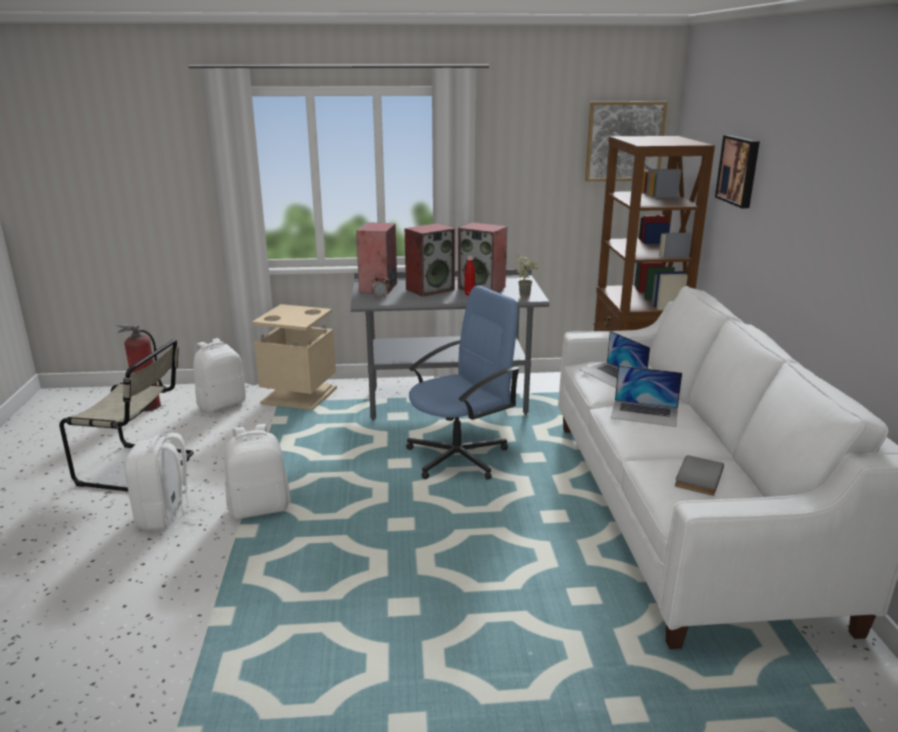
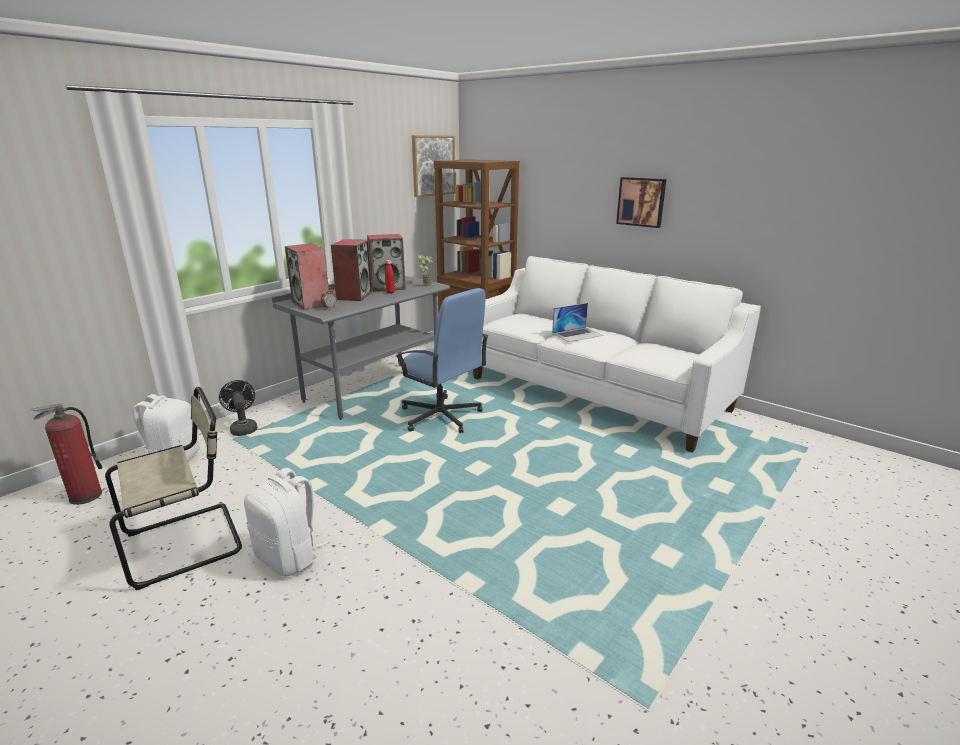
camera: 45 degrees left, 0 degrees up
(260, 507) = (361, 509): white backpack -> none
(298, 396) = (243, 428): beige trash can -> black fan
(459, 457) = (441, 417): blue office chair -> blue office chair turned 120 degrees clockwise
(612, 375) = (523, 322): laptop -> none
(697, 477) = (656, 352): grey book -> none
(739, 170) = (546, 175): picture -> picture (641, 202)

